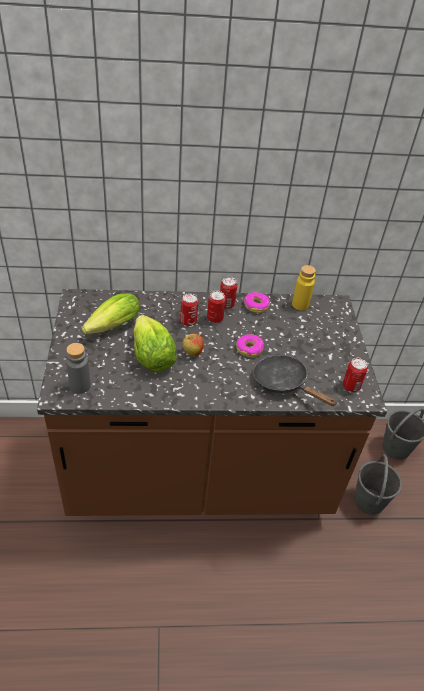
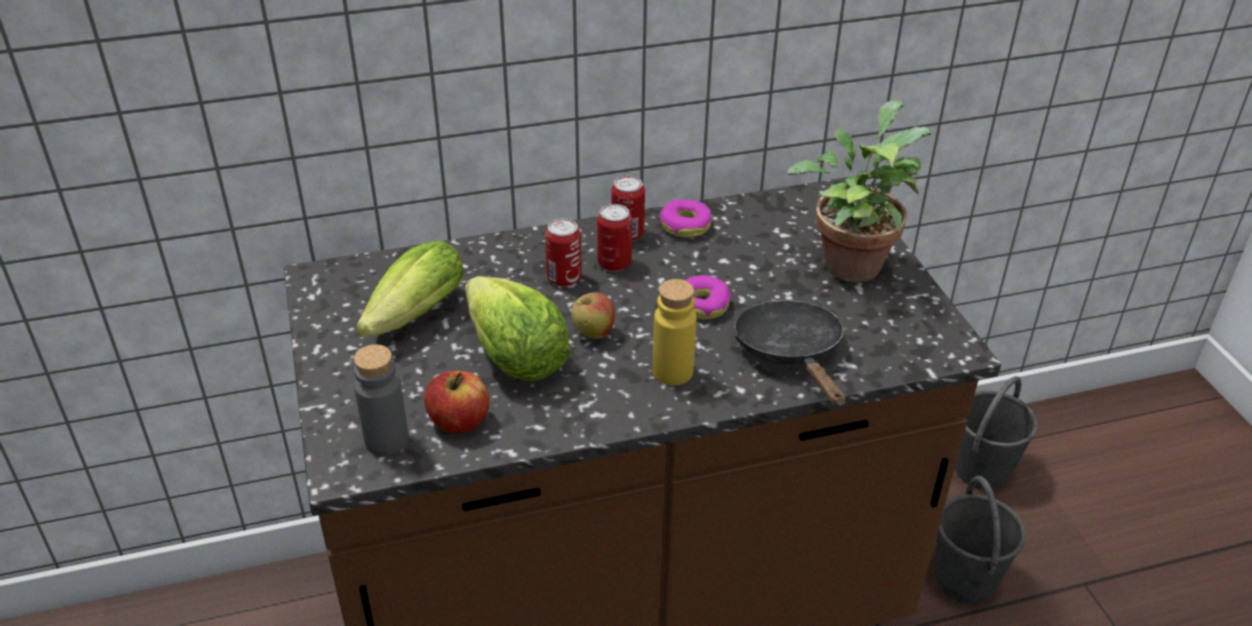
camera: 10 degrees left, 5 degrees down
(115, 383) = (459, 421): none -> apple
(284, 383) = (791, 353): black frying pan -> black frying pan turned 45 degrees clockwise
(300, 305) = (768, 209): yellow bottle -> yellow bottle (672, 372)
(331, 340) = (851, 260): none -> potted plant
(351, 386) = (918, 333): can -> none

